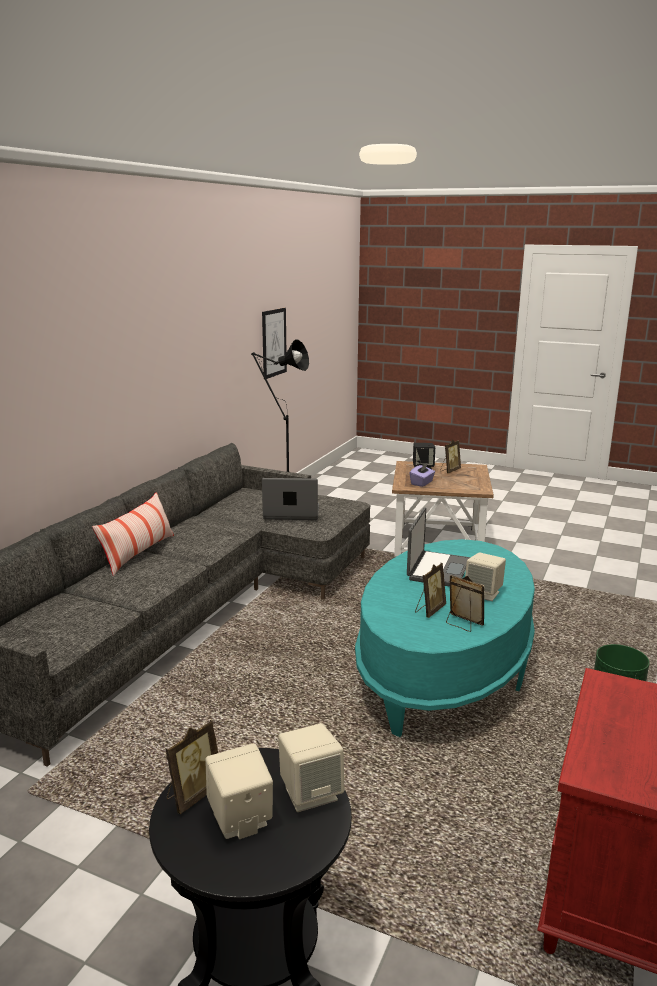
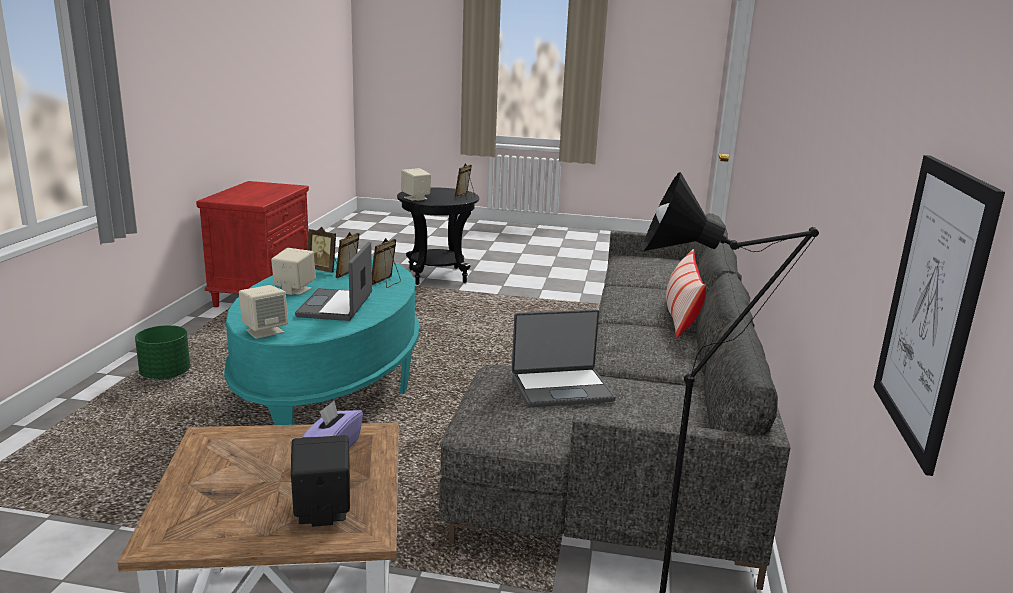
camera: 165 degrees right, 0 degrees up
(240, 820) = (441, 194): beige speaker -> beige speaker (265, 331)
(449, 471) = (250, 508): picture frame -> picture frame (386, 283)

